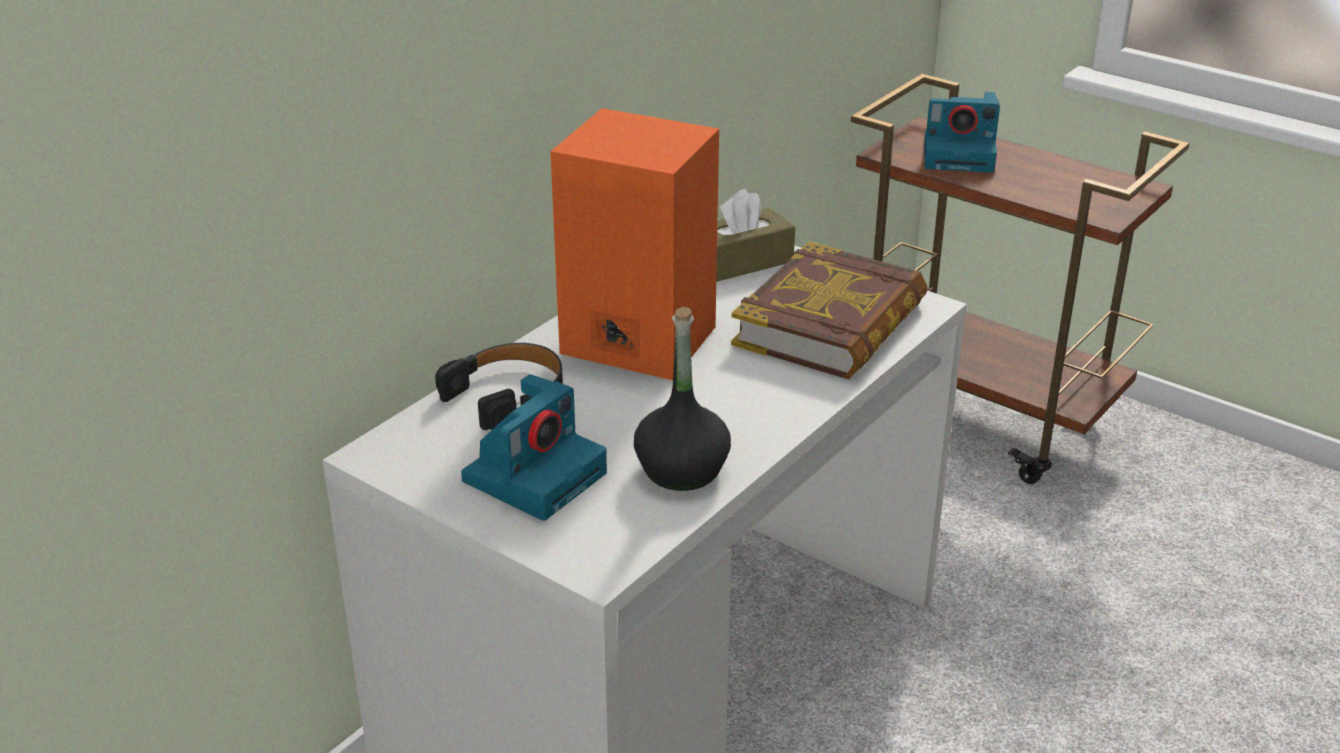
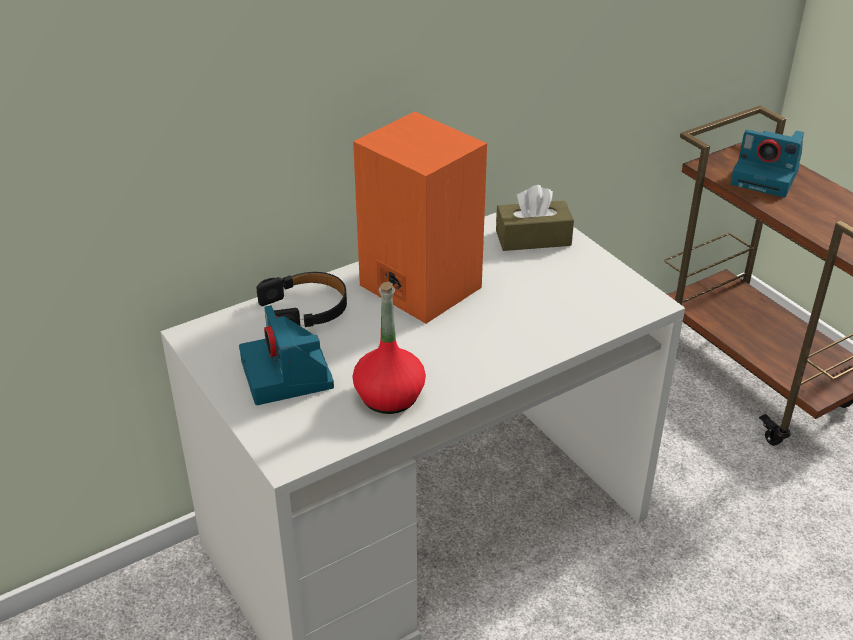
camera: 20 degrees right, 5 degrees up
(535, 475) = (288, 376): camera -> camera turned 105 degrees clockwise
(682, 470) = (389, 396): black bottle -> red bottle
(831, 325) = (568, 303): book -> none

